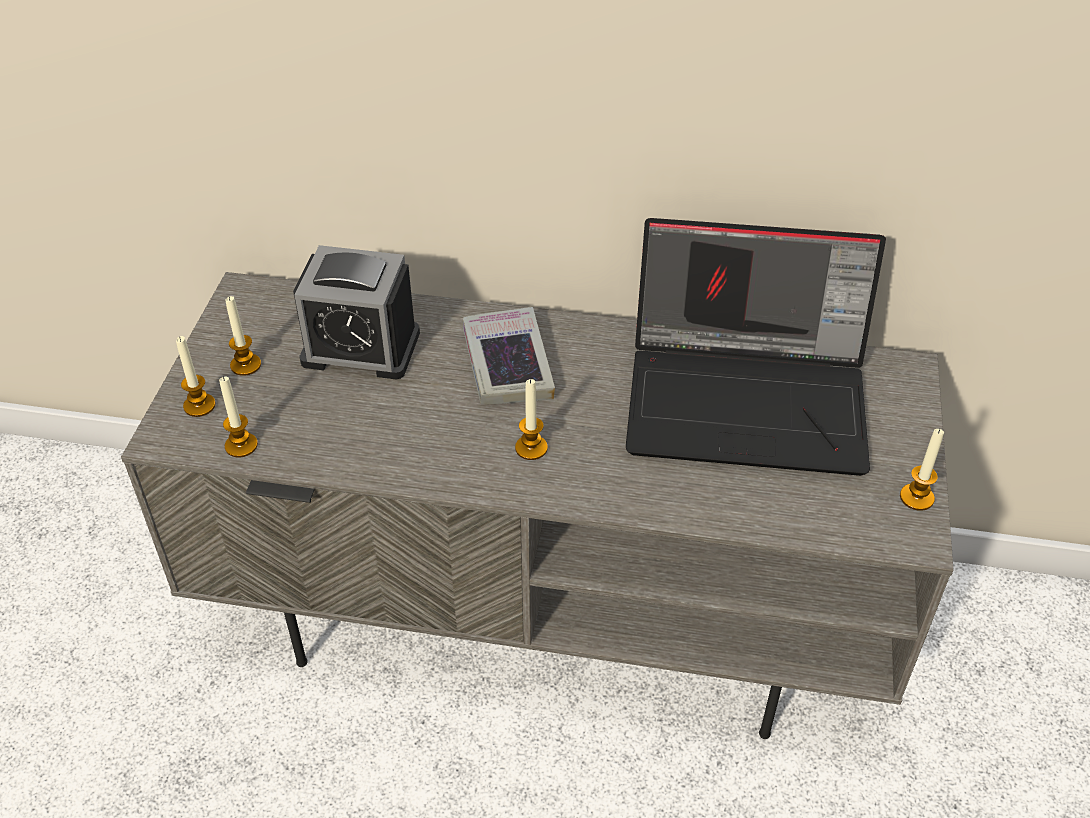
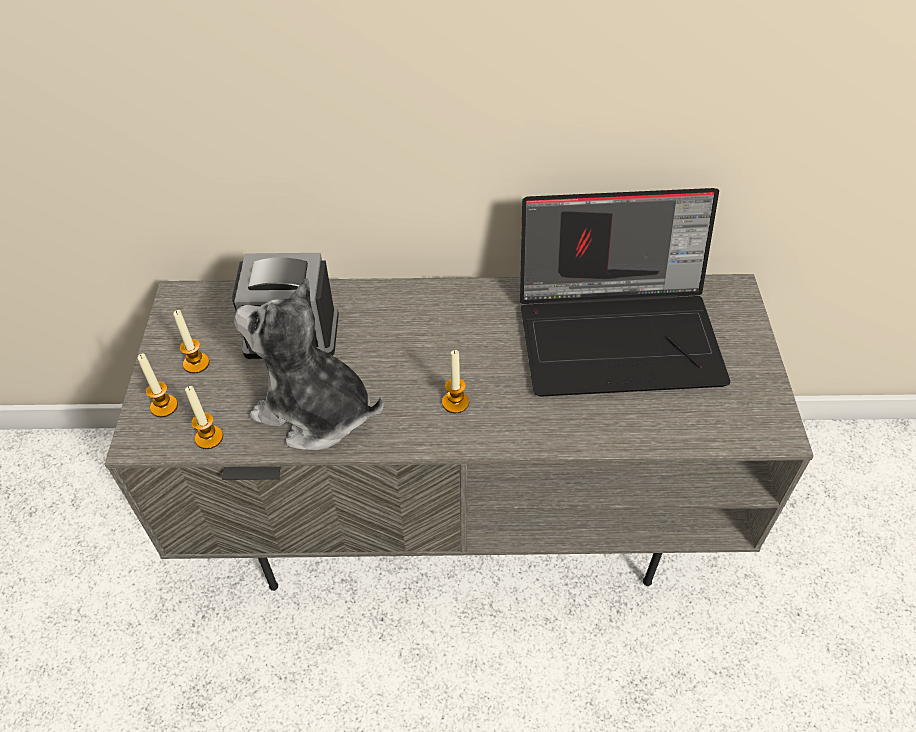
camera: 10 degrees left, 5 degrees up
(366, 434) = (314, 411): none -> plush toy
(507, 364) = (418, 331): book -> none
(916, 497) = (770, 398): candle -> none

